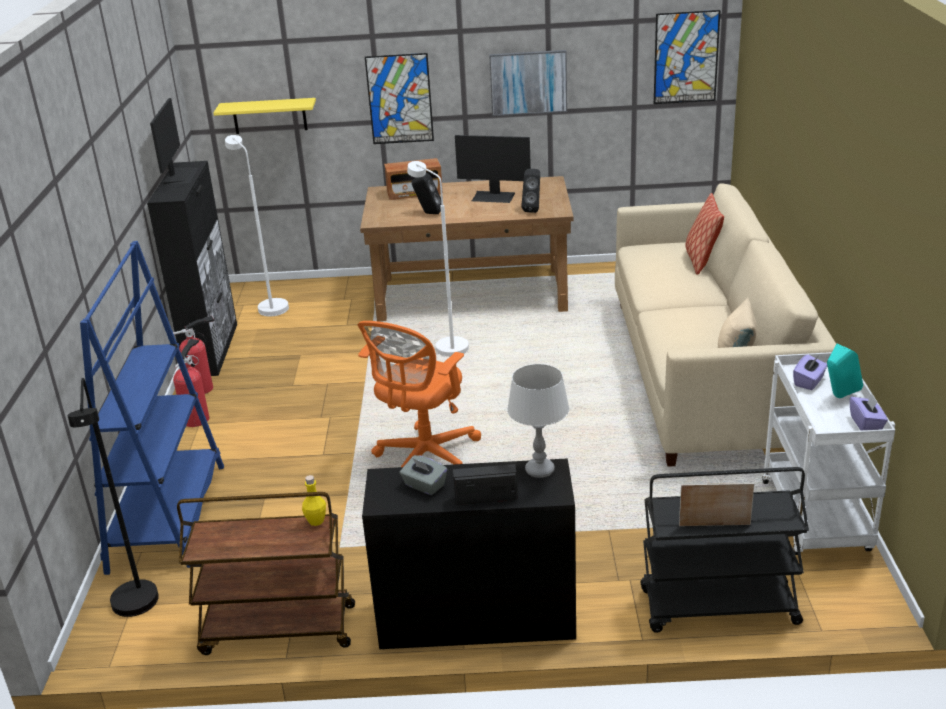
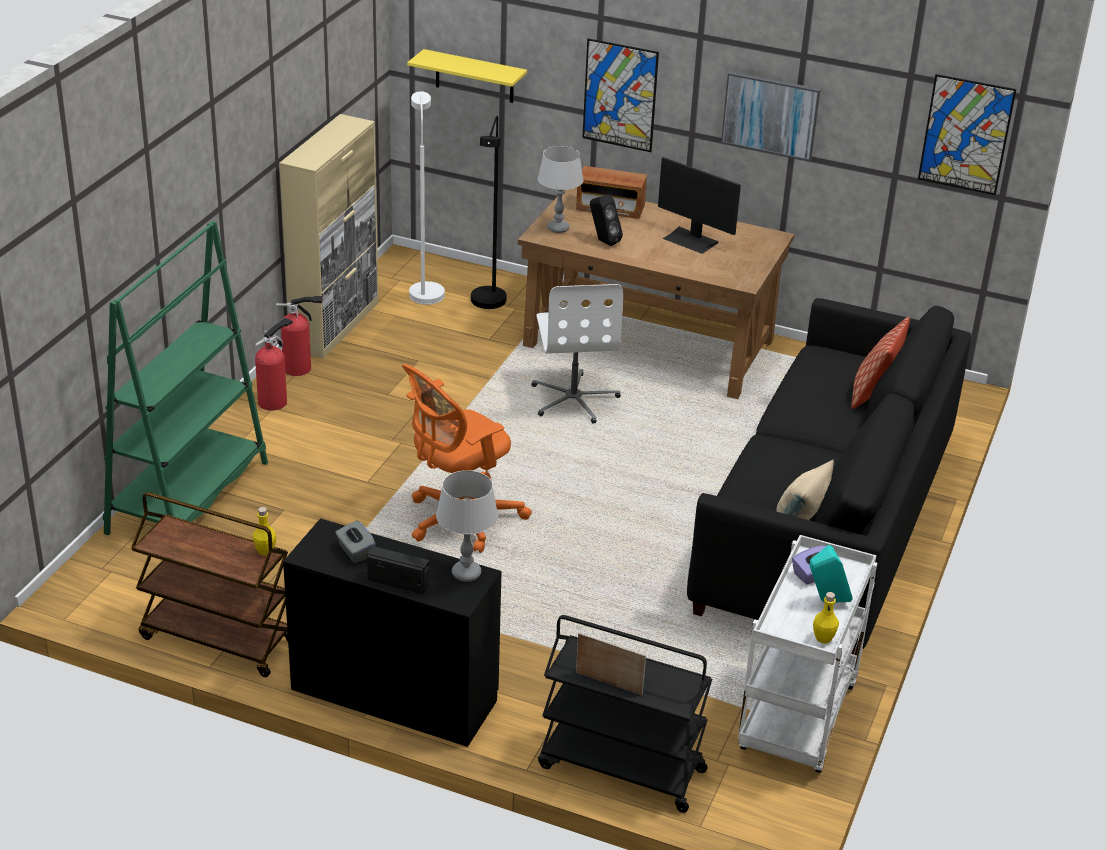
camera: 20 degrees right, 5 degrees up
(137, 609) = (113, 577): black floor lamp -> black floor lamp (488, 305)
(168, 517) = (188, 497): blue bookcase -> green bookcase
(179, 175) = (333, 134): monitor -> none
(212, 349) = (335, 325): black cabinet -> beige cabinet
(385, 214) = (558, 228): none -> grey table lamp
(446, 345) = (574, 399): white floor lamp -> white office chair
(533, 209) = (720, 271): black speaker -> none
(706, 373) = (827, 525): beige sofa -> black sofa
(866, 424) = (823, 638): purple tissue box -> yellow bottle

